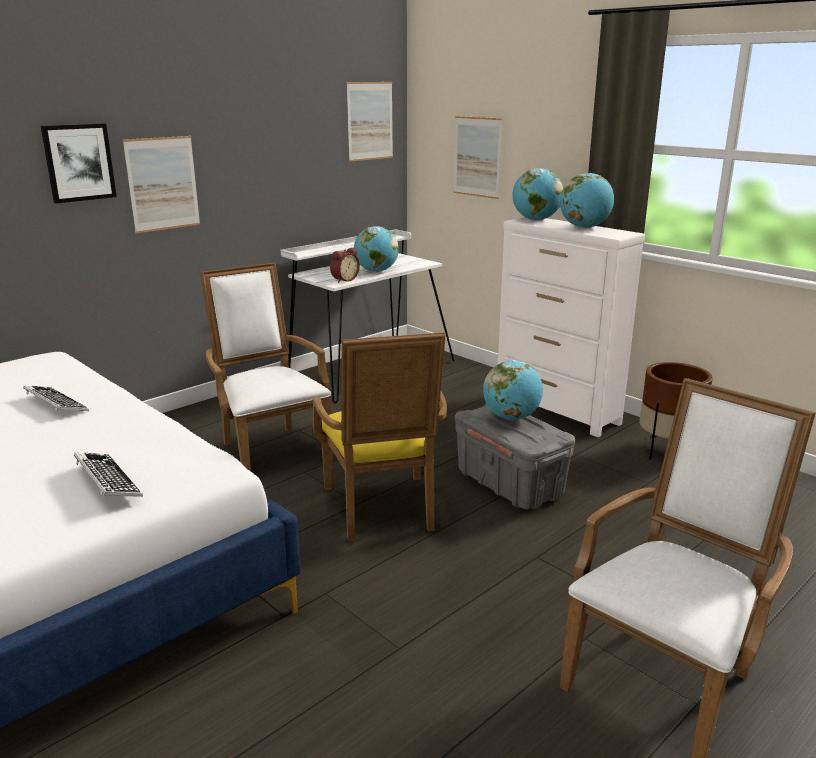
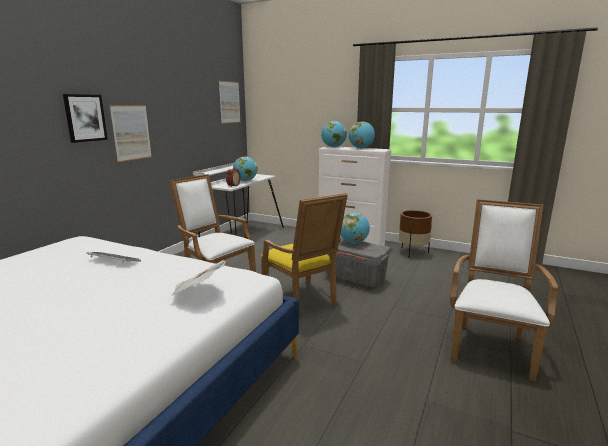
camera: 20 degrees left, 5 degrees down
(107, 481) = (198, 291): keyboard -> newspaper
(477, 157) = (290, 119): picture -> none

